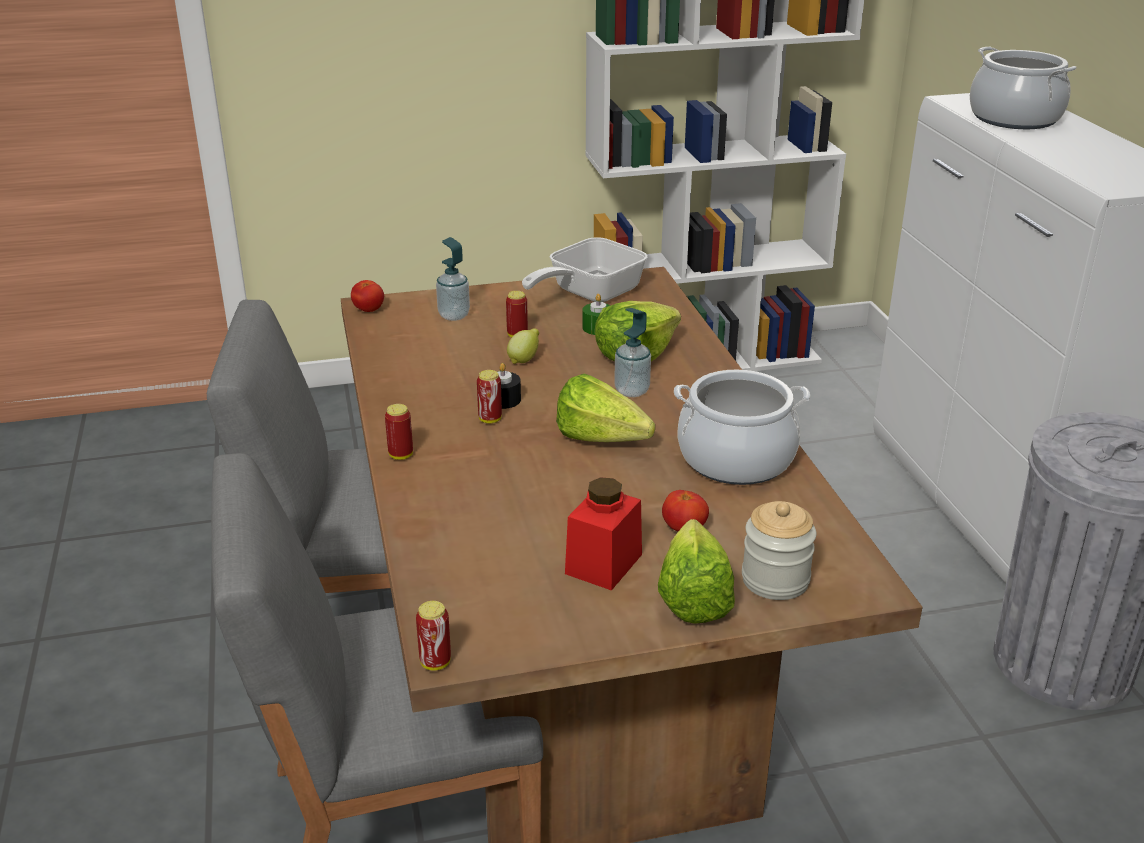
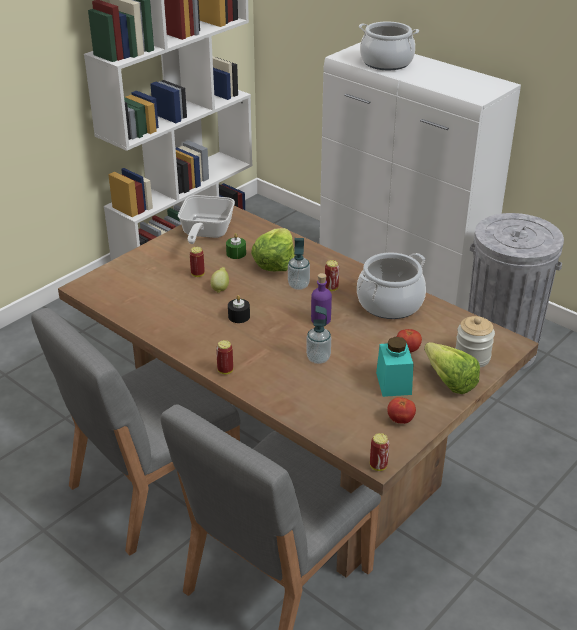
camera: 35 degrees left, 5 degrees up
(368, 310) = (87, 289): tomato -> tomato (400, 420)
(454, 315) = (145, 275): soap dispenser -> soap dispenser (318, 358)
(490, 419) = (246, 331): can -> can (331, 288)
(603, 564) = (393, 383): red jar -> turquoise jar
(607, 442) = (321, 319): lettuce -> purple bottle

